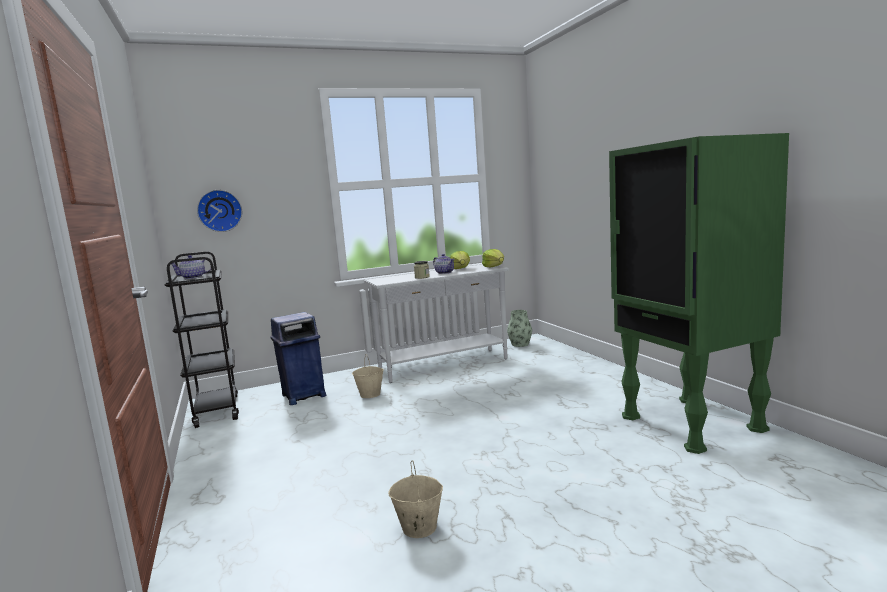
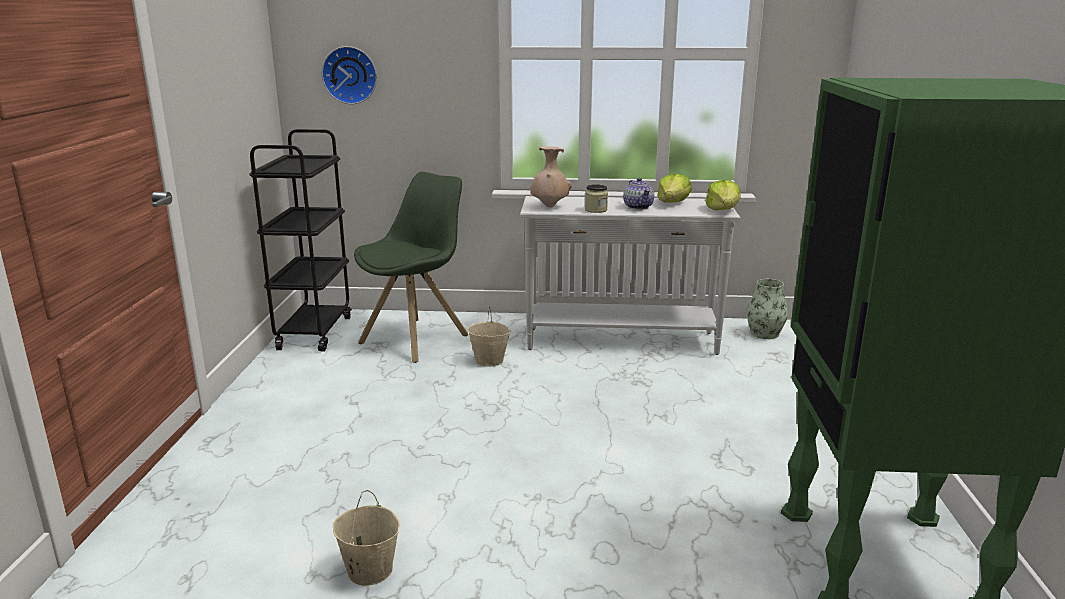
camera: 25 degrees right, 10 degrees up
(193, 277) = (294, 166): teapot -> none
(302, 396) = (415, 339): blue trash can -> green chair
(390, 280) = (549, 206): none -> beige vase

